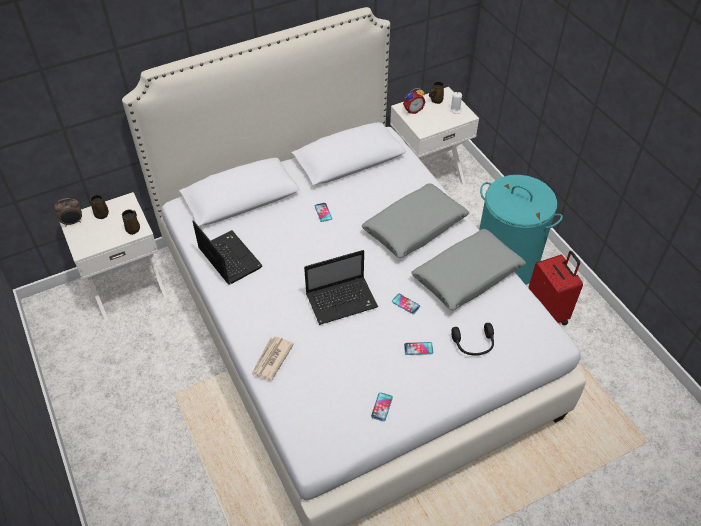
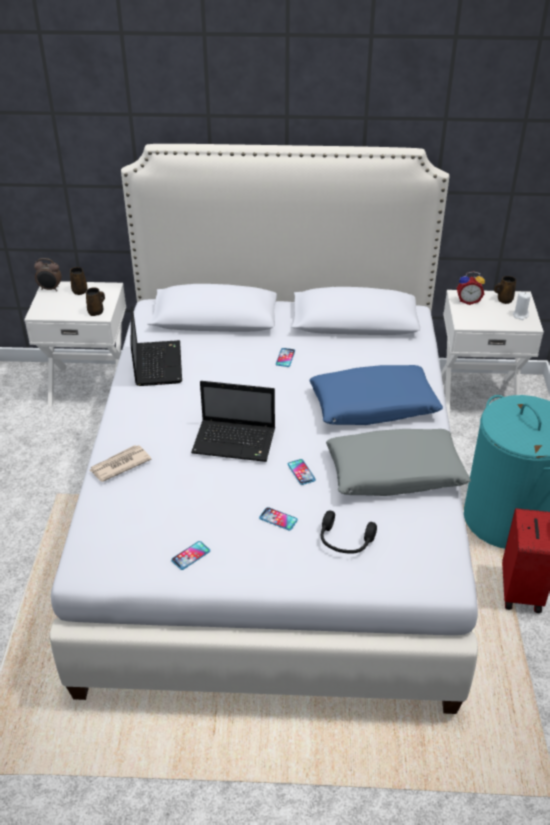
camera: 30 degrees right, 10 degrees down
(415, 227) = (373, 406): grey pillow -> blue pillow

